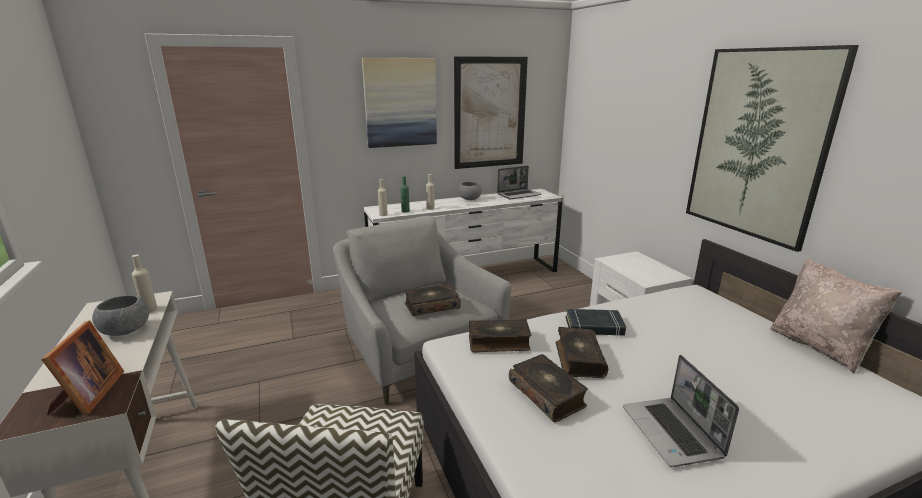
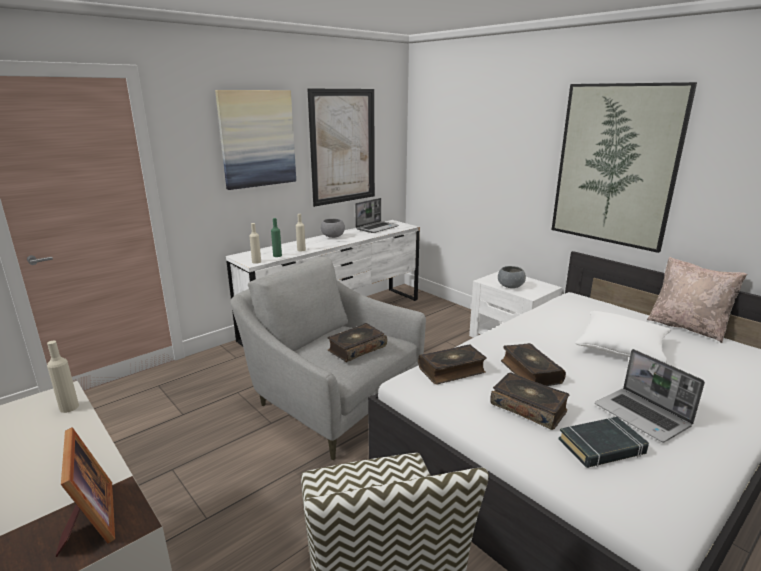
camera: 20 degrees left, 0 degrees up
(126, 330) = (61, 437): grey bowl -> grey bowl (510, 286)
(594, 326) = (520, 341): black book -> black book (602, 447)
(709, 354) = (621, 348): none -> white pillow

